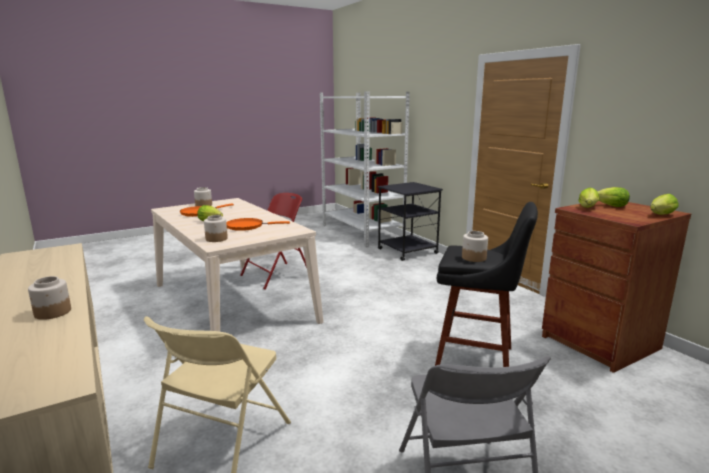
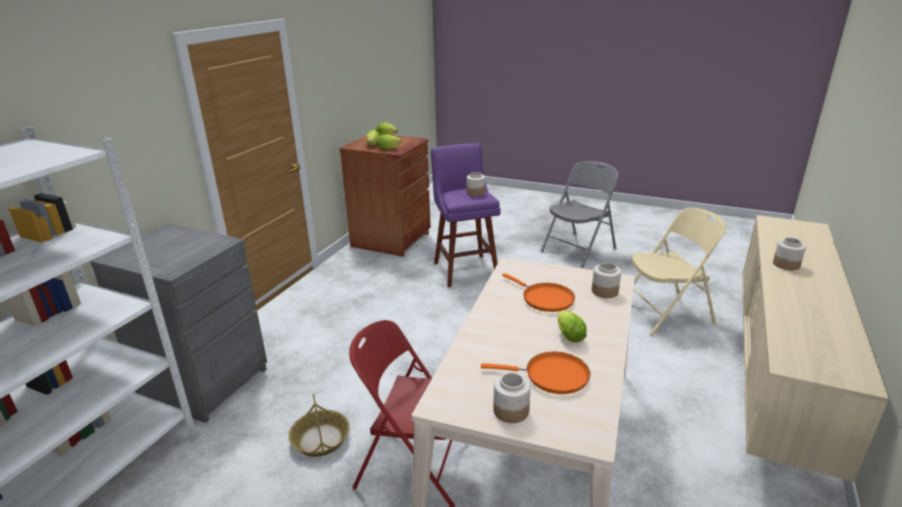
camera: 125 degrees left, 10 degrees up
(325, 263) = (320, 439): none -> basket
(408, 251) = (205, 382): black cart -> grey dresser
(477, 359) = (465, 270): black stool -> purple stool

